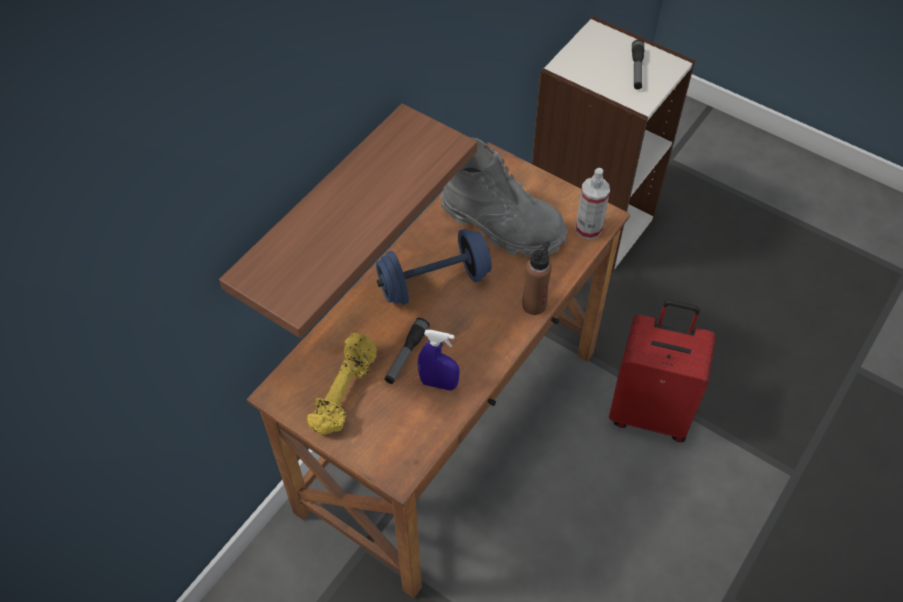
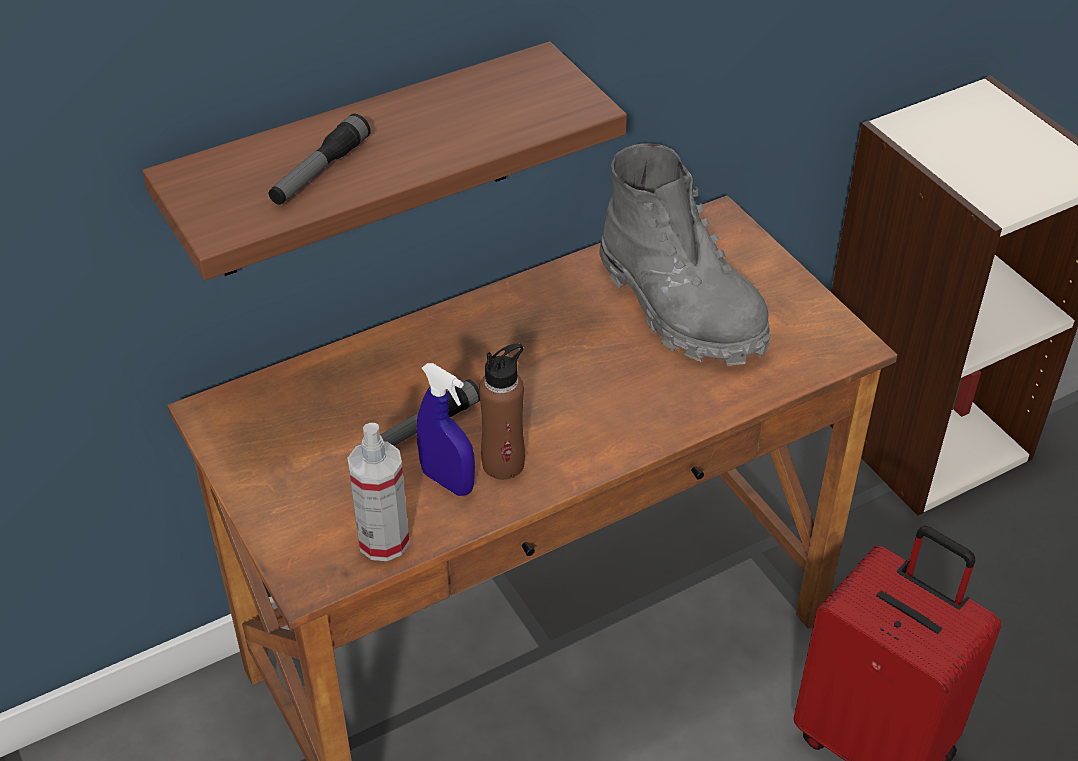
camera: 25 degrees right, 10 degrees down
(345, 393) = (305, 445): yellow dumbbell -> none
(434, 282) = (528, 348): blue dumbbell -> none
(534, 305) = (662, 427): brown bottle -> brown bottle (503, 463)
(588, 229) = (814, 353): spray bottle -> spray bottle (383, 541)
(637, 70) = (1020, 162): flashlight -> flashlight (320, 171)

